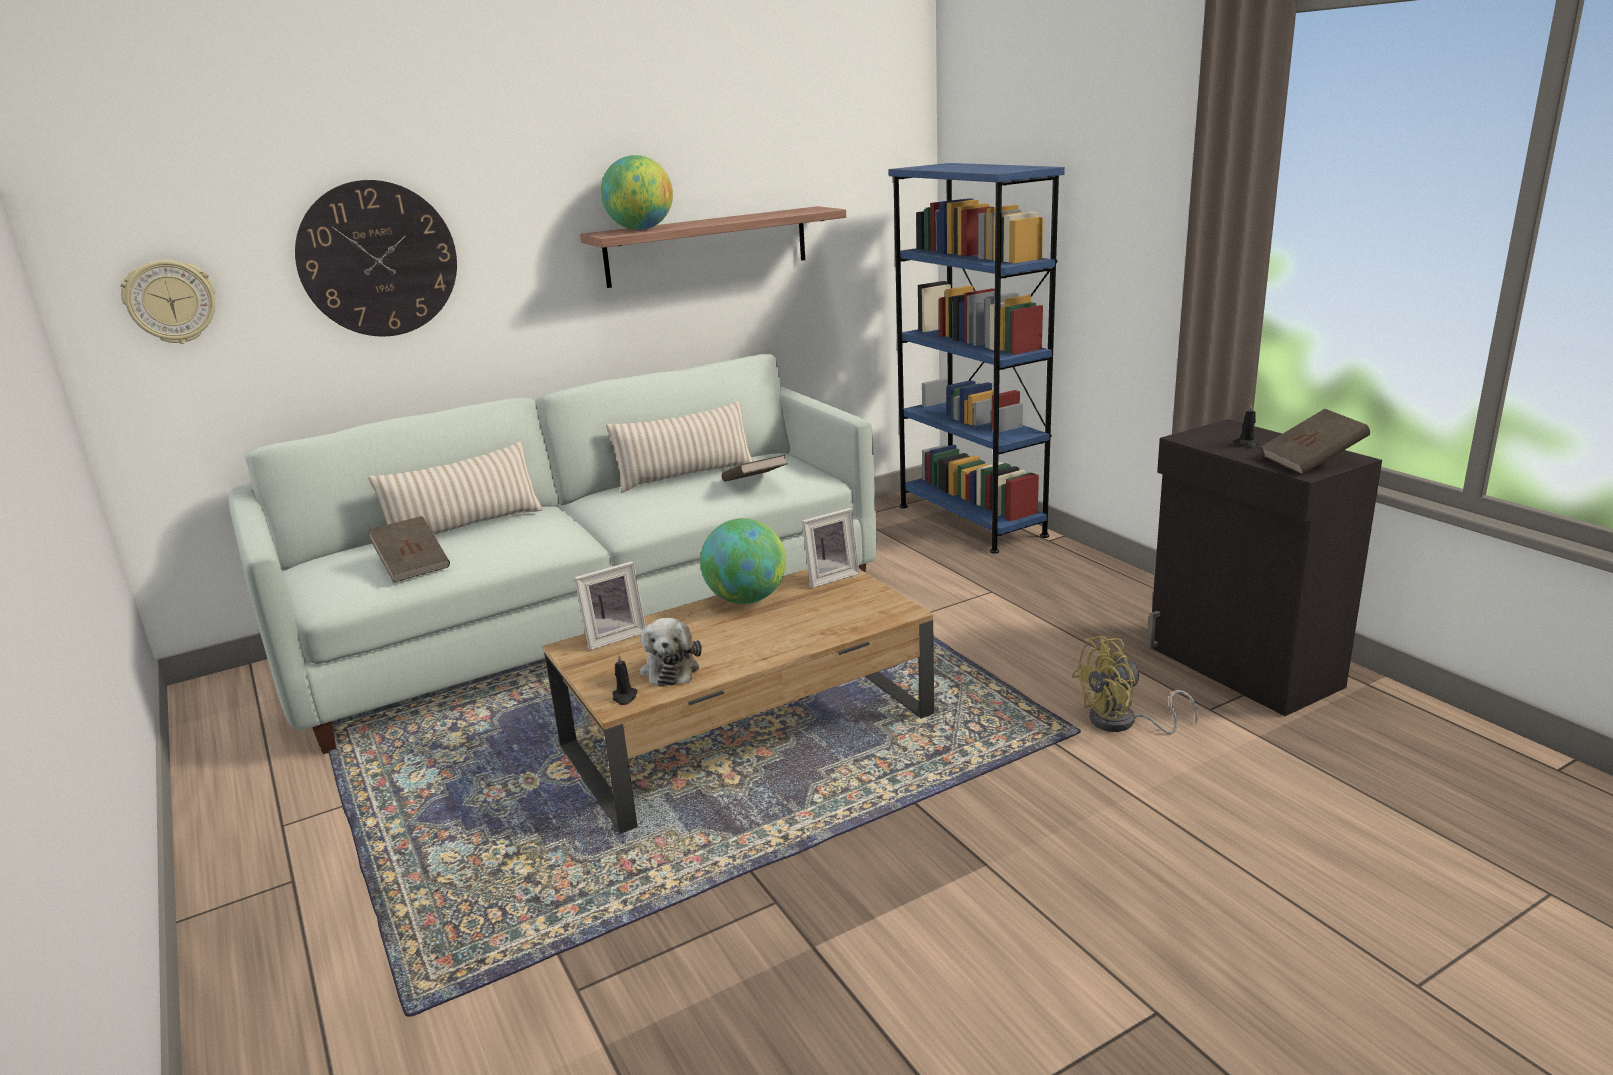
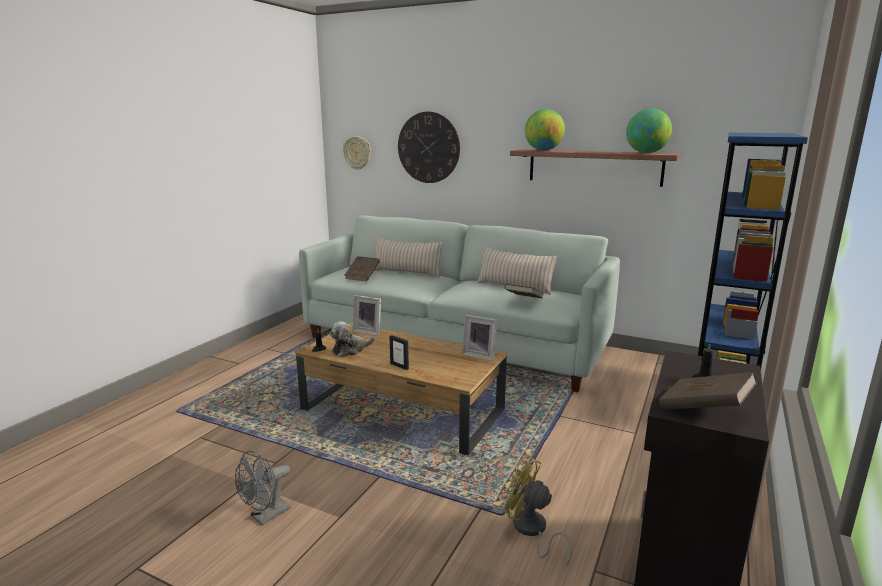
camera: 55 degrees right, 5 degrees down
(746, 599) = (432, 344): globe -> globe (646, 153)
(790, 642) = (399, 366): none -> picture frame
(928, 942) = (266, 516): none -> grey fan

